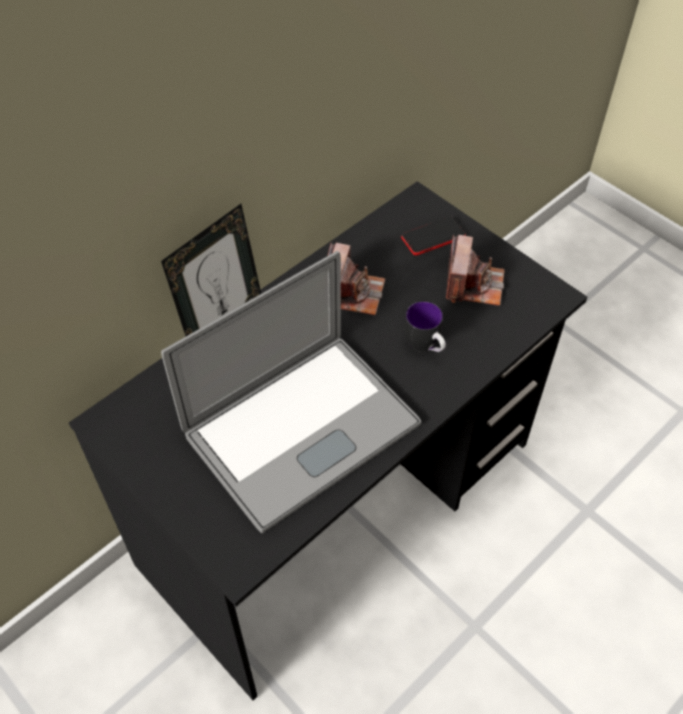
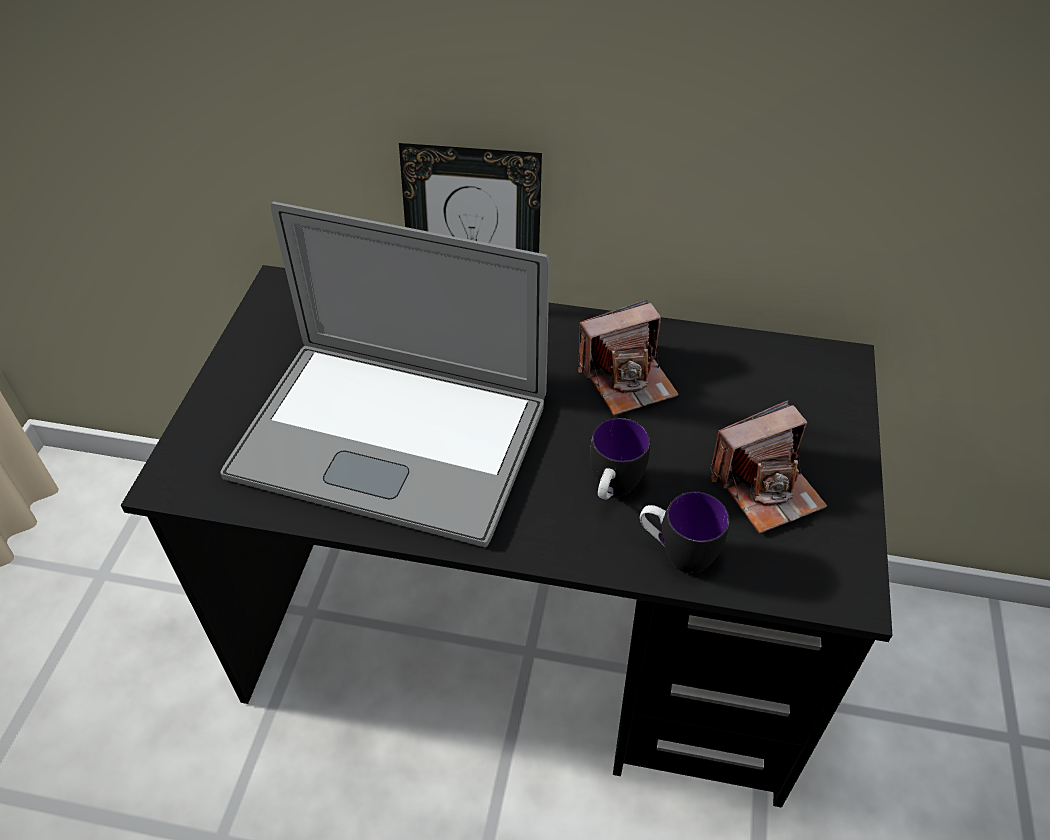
camera: 55 degrees right, 5 degrees down
(433, 237) = (799, 406): phone -> none
(485, 346) = (676, 554): none -> mug

